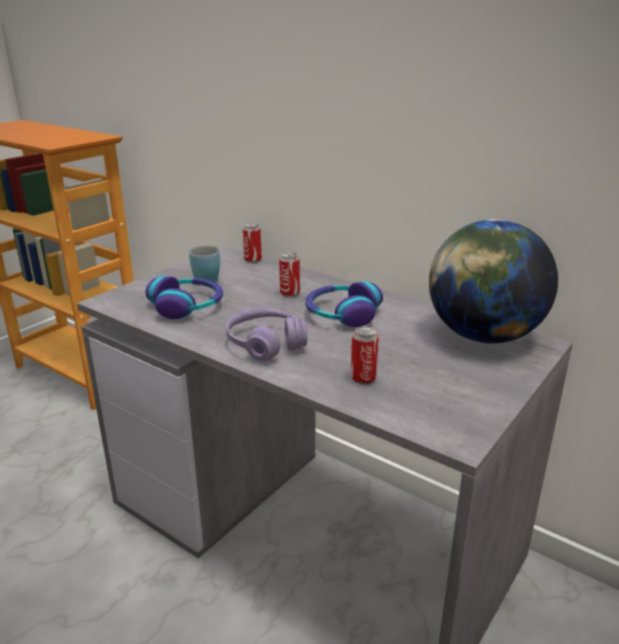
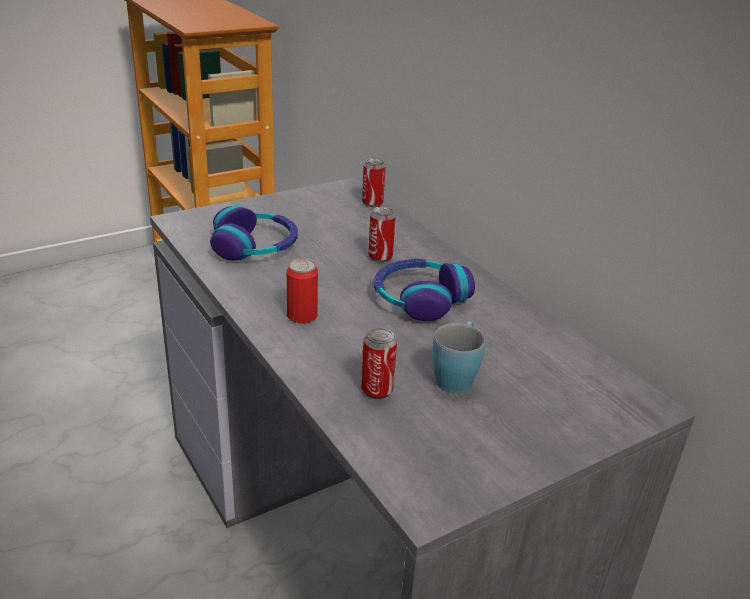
camera: 20 degrees right, 5 degrees up
(207, 278) = (303, 216): blue mug -> blue mug (456, 376)
(265, 344) = (302, 315): purple headphones -> can
(483, 336) = (574, 374): globe -> none

